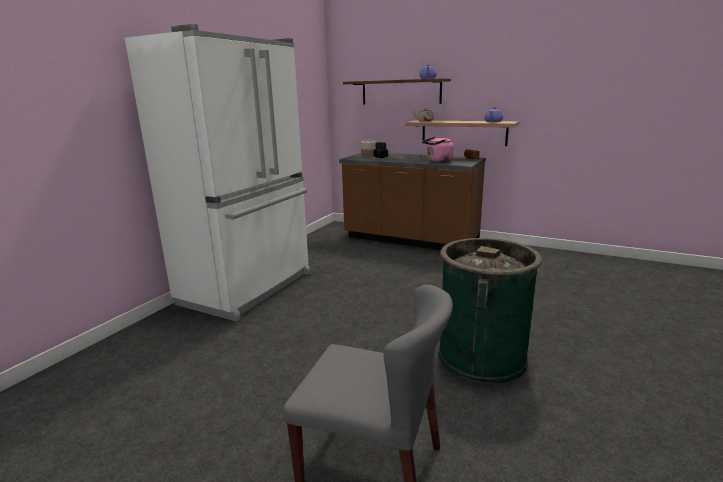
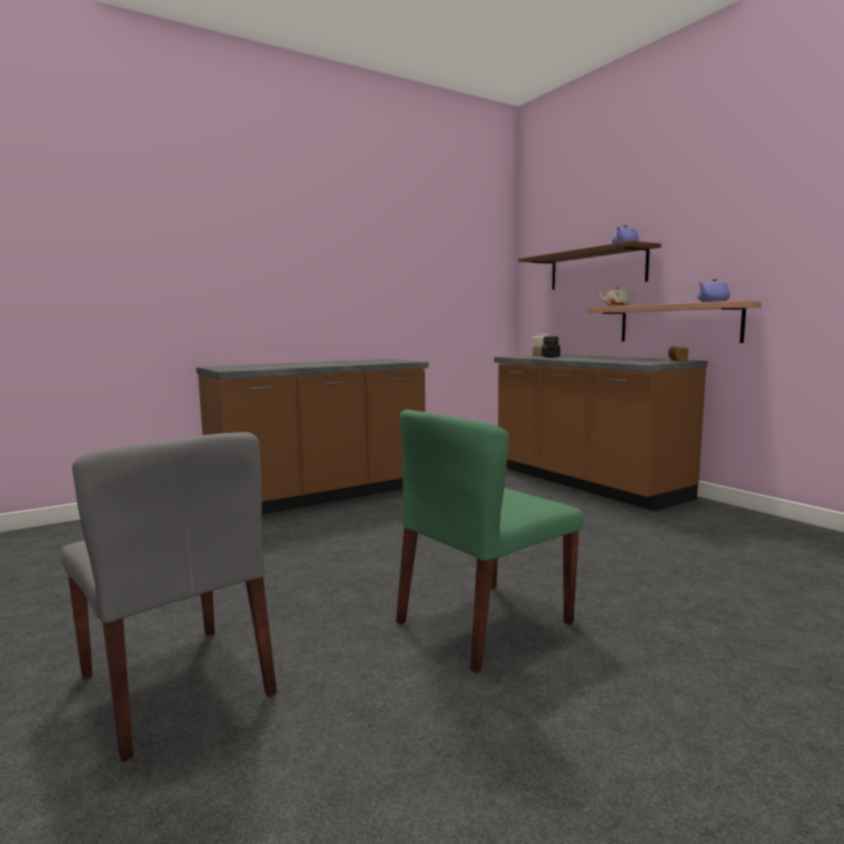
camera: 30 degrees right, 10 degrees down
(249, 288) = (321, 496): white fridge -> brown counter
(438, 161) = (613, 361): pink kettle -> none
(481, 356) = (483, 623): green trash can -> green chair

